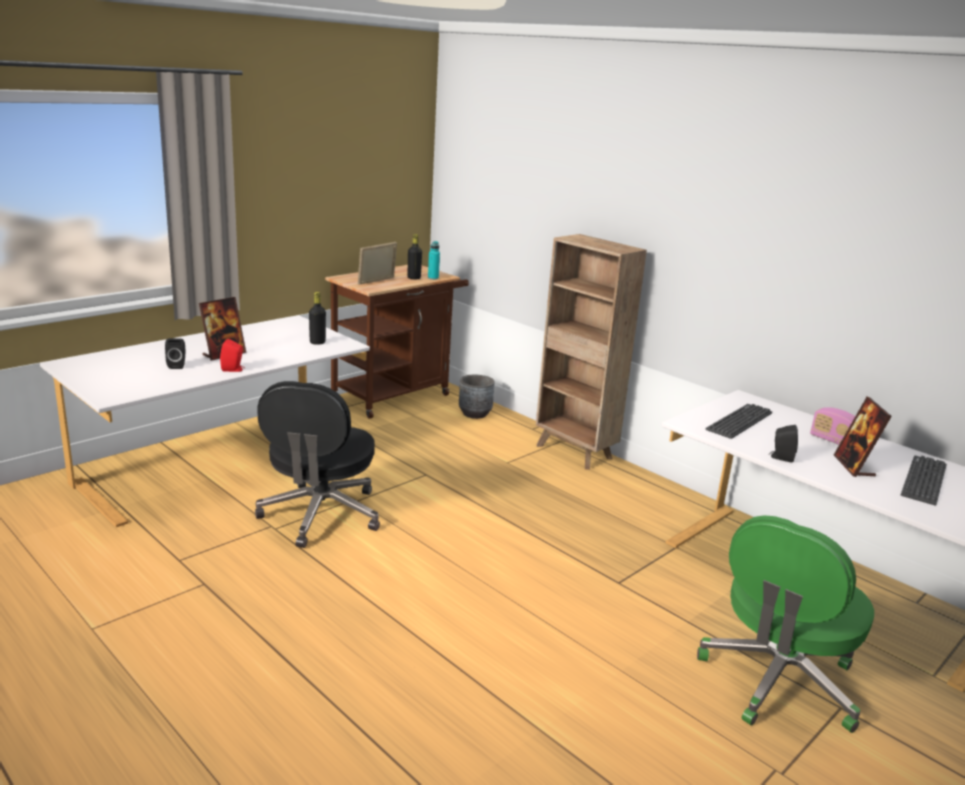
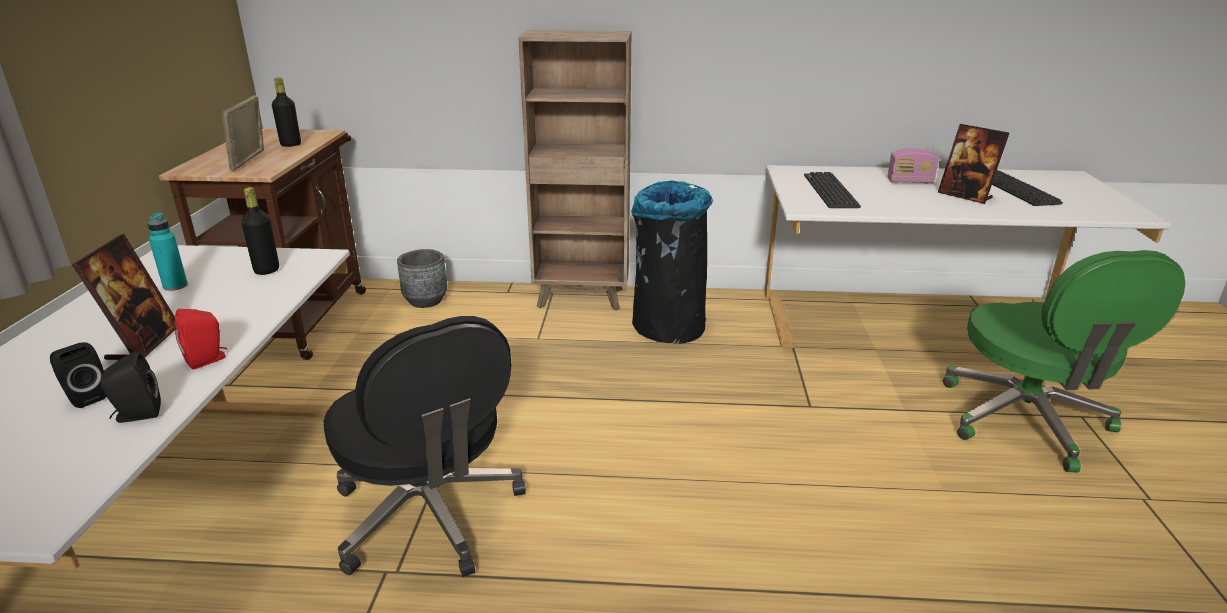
camera: 40 degrees left, 5 degrees up
(433, 278) = (315, 139): turquoise bottle -> turquoise bottle (175, 286)
(605, 493) = (668, 326): none -> black trash can
(781, 458) = (919, 209): black speaker -> black speaker (137, 415)

